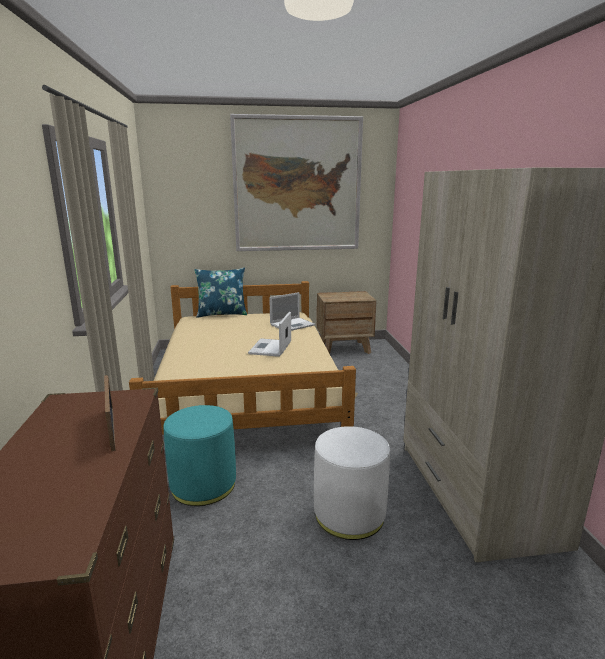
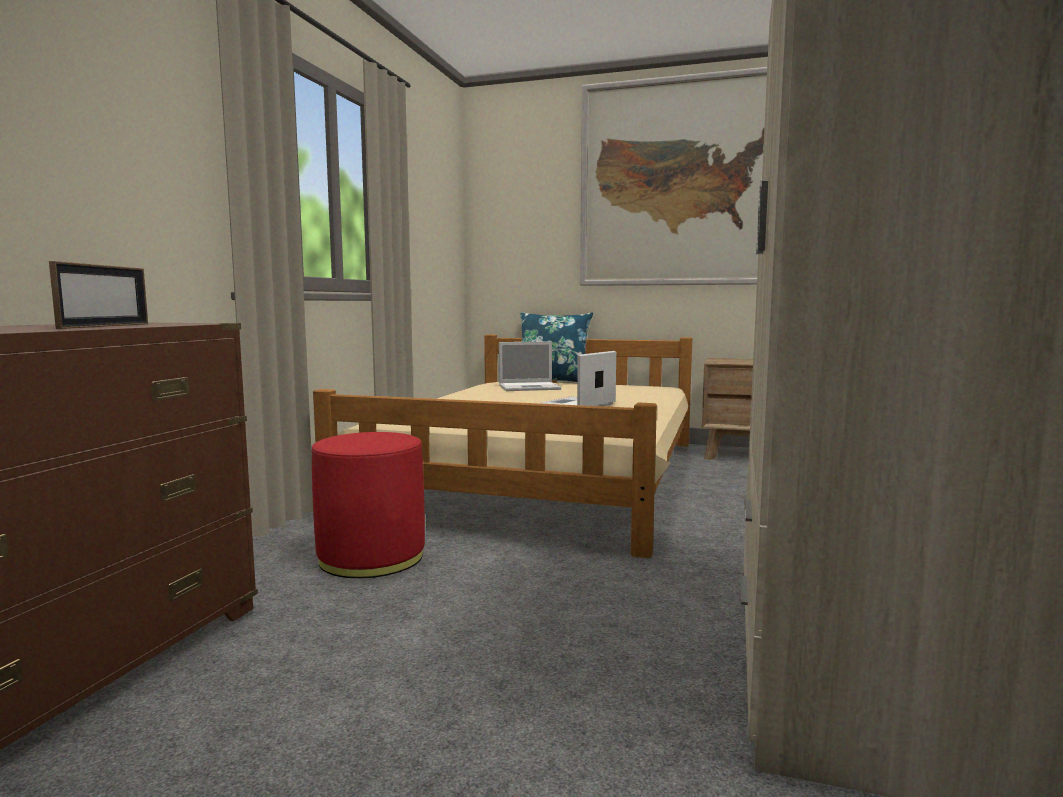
camera: 25 degrees right, 10 degrees down
(203, 484) = (371, 557): turquoise ottoman -> red ottoman
(293, 324) = (642, 392): laptop -> laptop (530, 387)
(349, 514) = (557, 636): white ottoman -> none

